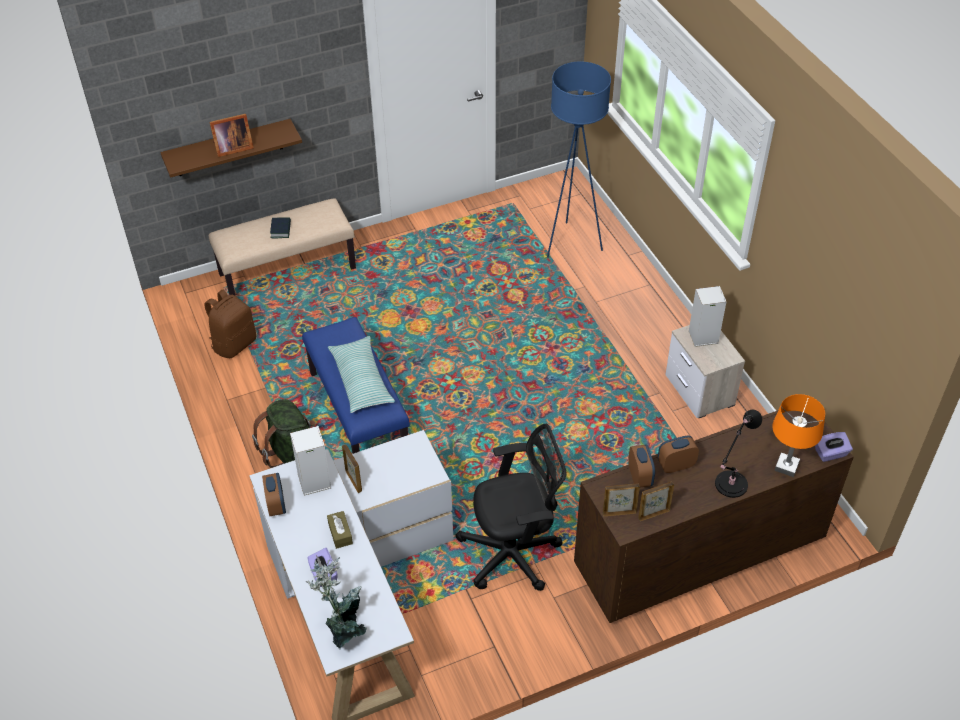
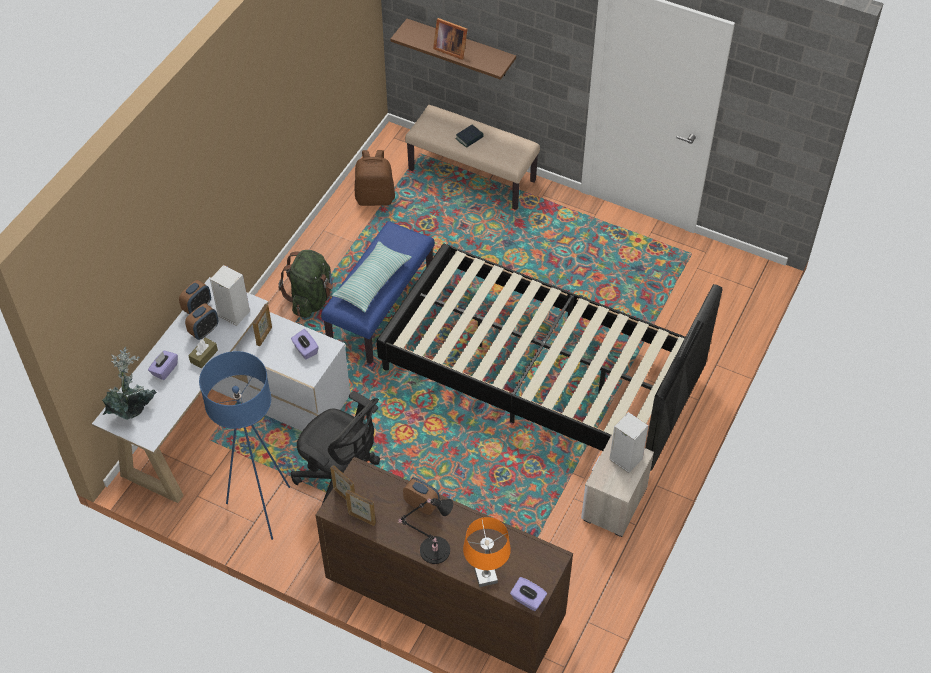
camera: 50 degrees right, 5 degrees up
(401, 461) = (305, 350): none -> purple tissue box
(534, 356) = (541, 374): none -> black bed
(571, 244) = (687, 319): blue floor lamp -> blue floor lamp (261, 509)
(640, 477) = (389, 489): alarm clock -> alarm clock (204, 331)

